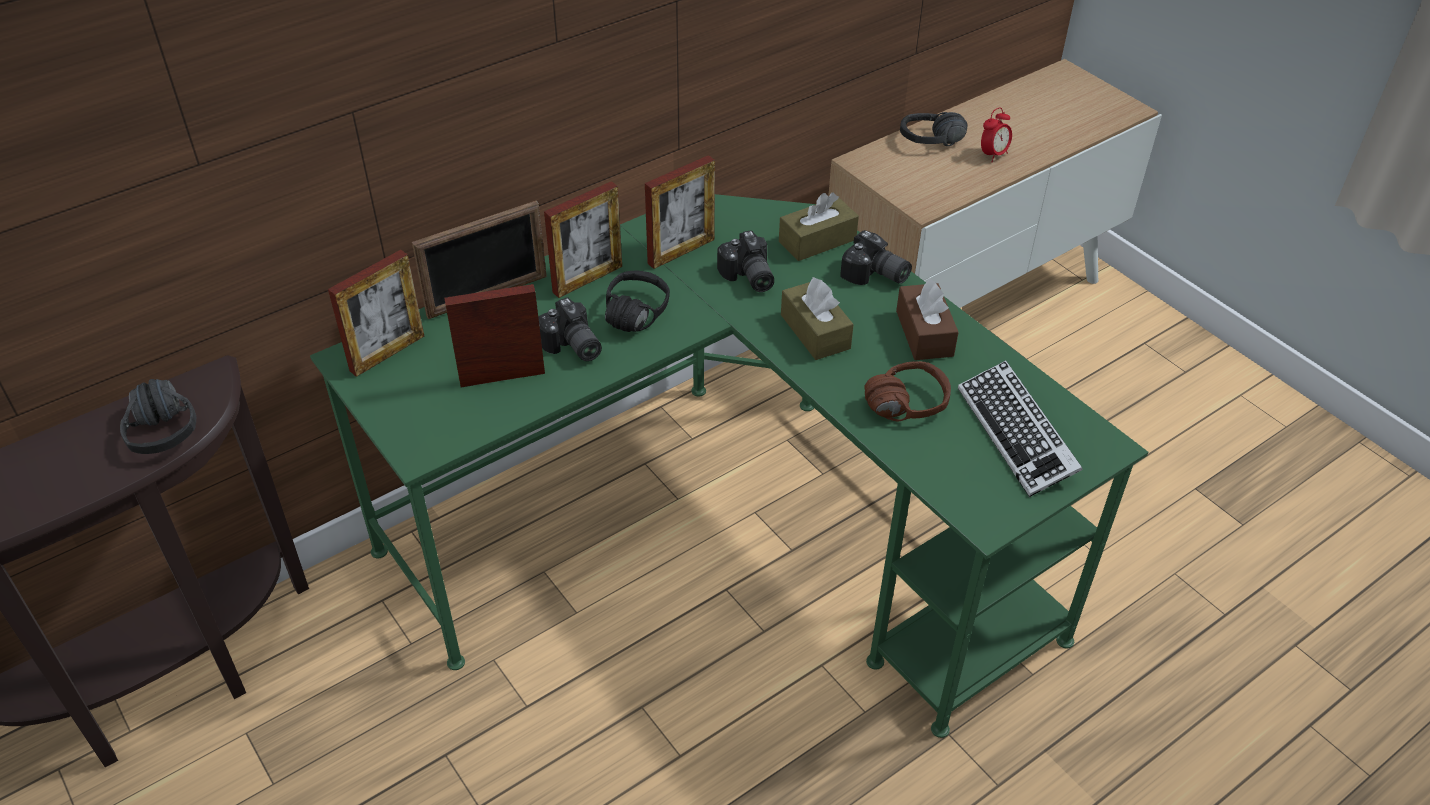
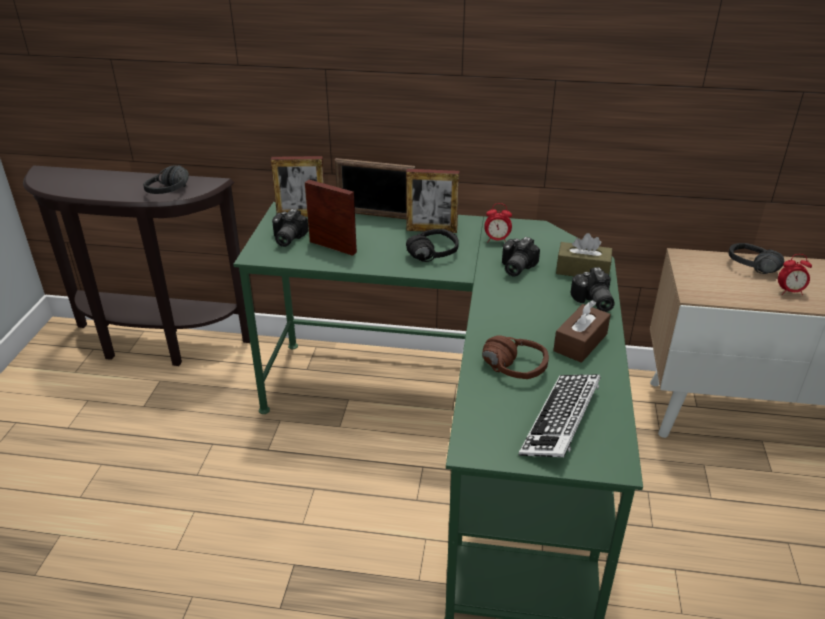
camera: 45 degrees right, 10 degrees down
(571, 347) = (380, 251): camera -> camera (286, 238)
(681, 251) = (497, 240): picture frame -> alarm clock
(815, 331) = (514, 308): brown tissue box -> none

